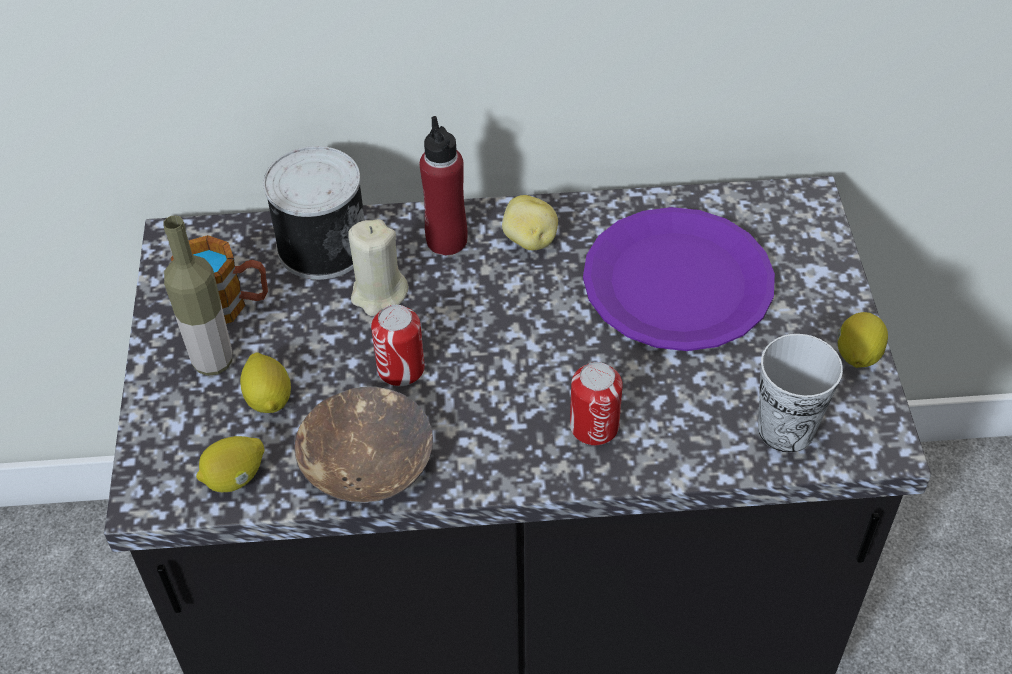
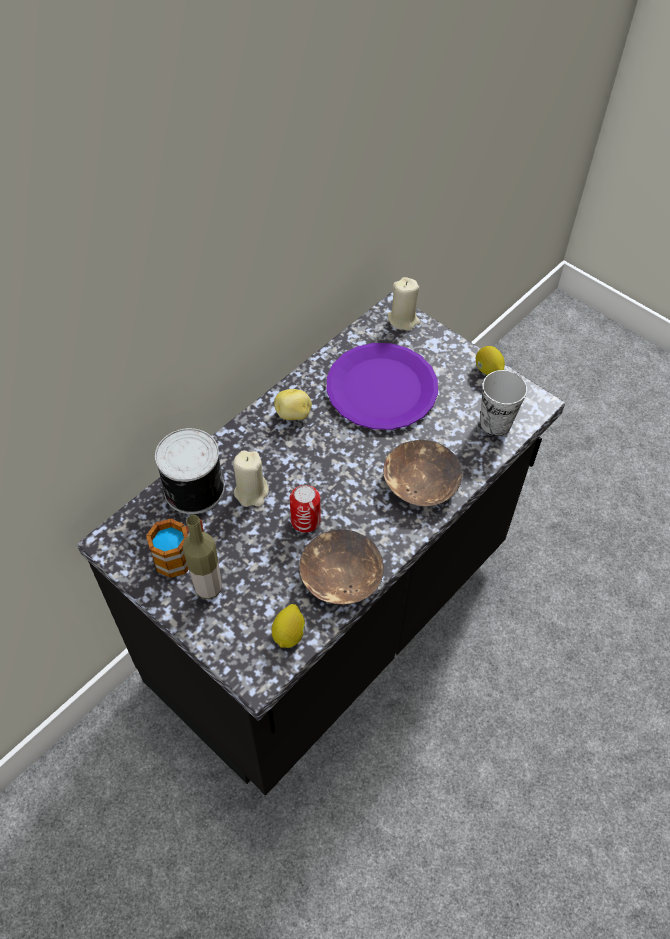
camera: 45 degrees left, 5 degrees up
(269, 398) = (259, 583): lemon -> none
(446, 240) = (254, 442): red bottle -> none
(594, 426) = (420, 481): can -> brown bowl
(807, 219) = (403, 320): none -> beige candle

